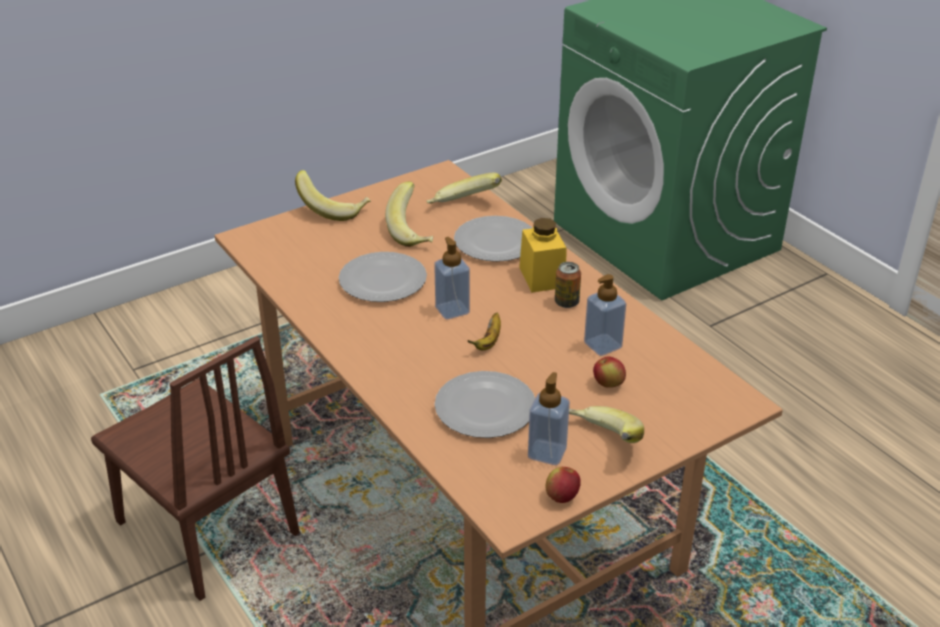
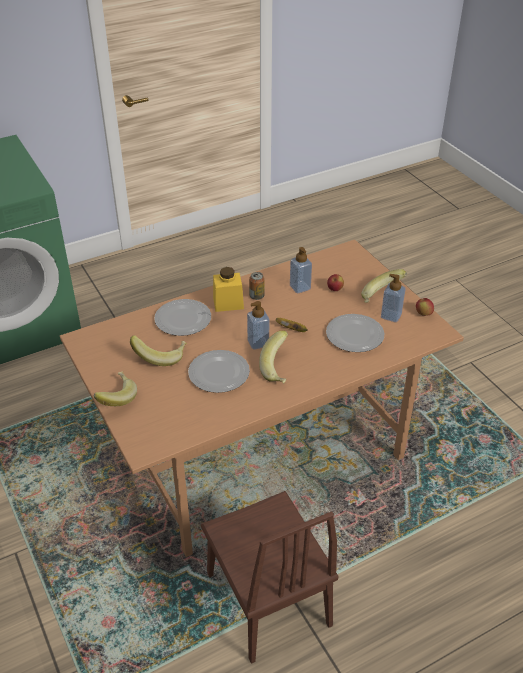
camera: 85 degrees left, 5 degrees up
(207, 527) = (268, 598): brown chair -> brown chair turned 105 degrees clockwise
(463, 207) = (133, 331): banana -> banana (279, 369)

